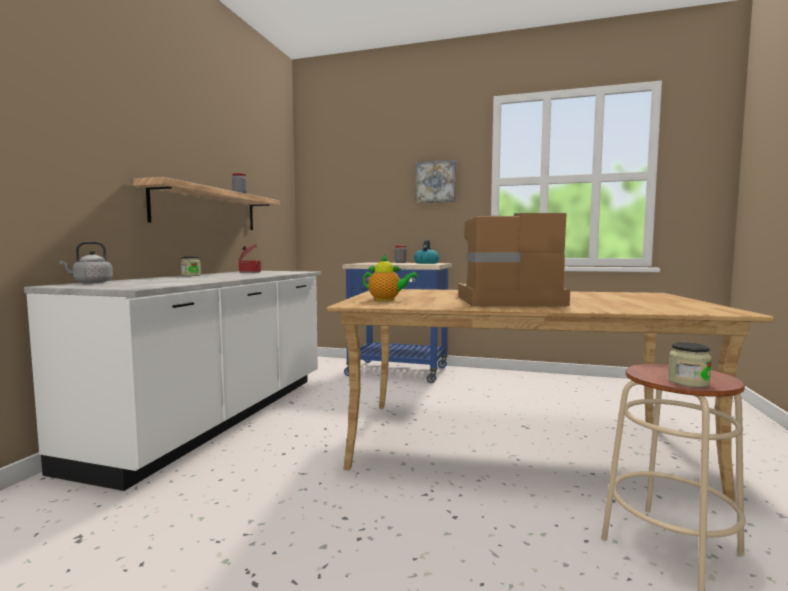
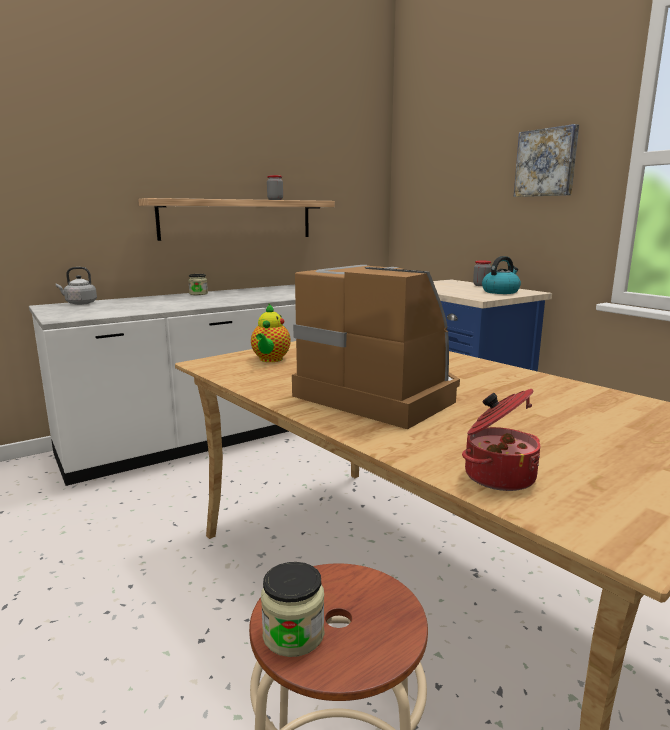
camera: 40 degrees right, 10 degrees up
(249, 272) = (276, 289): cooking pot -> cooking pot (497, 475)
(387, 299) = (270, 360): teapot -> teapot turned 45 degrees clockwise

